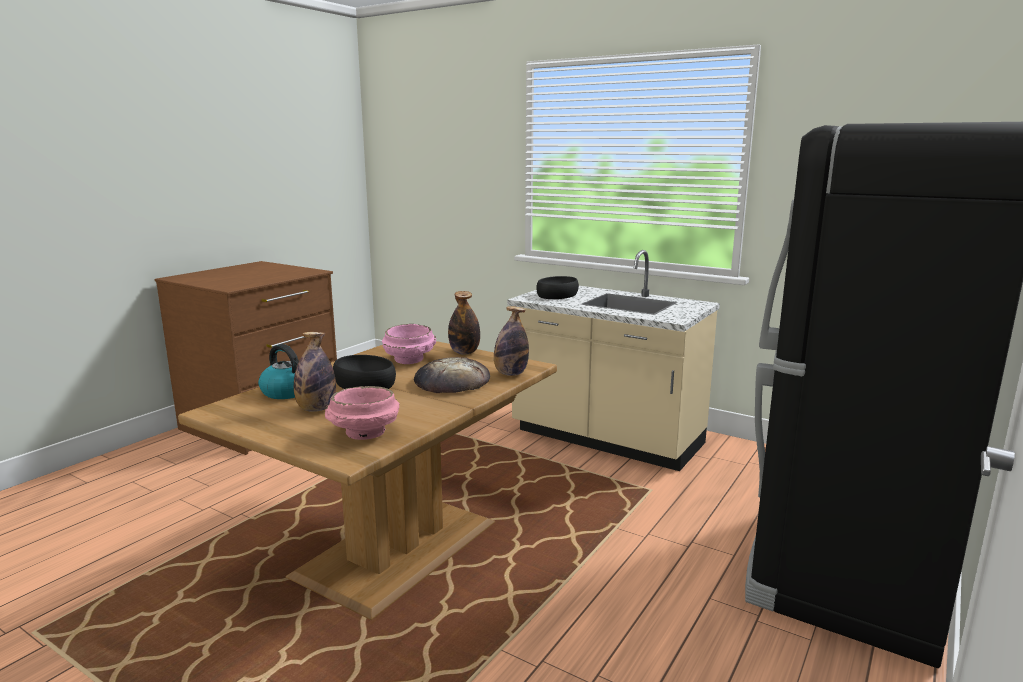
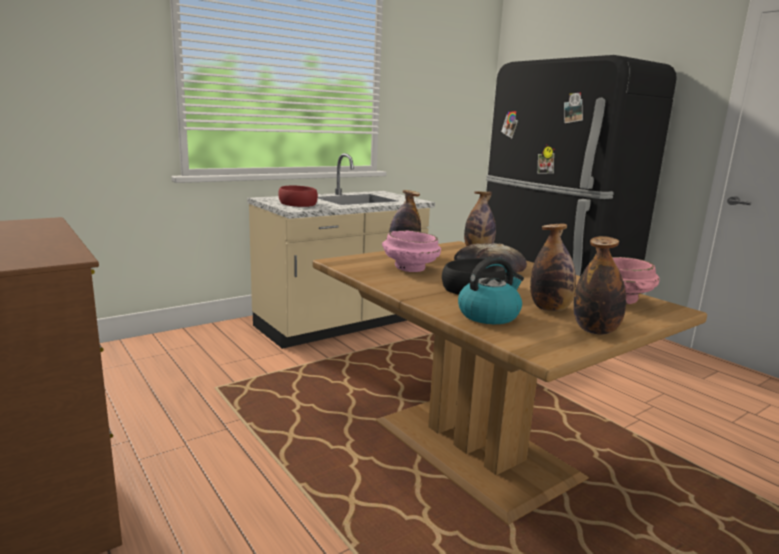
camera: 70 degrees left, 0 degrees up
(262, 425) = (595, 331): none -> bottle
(557, 294) = (297, 203): black bowl -> red bowl

